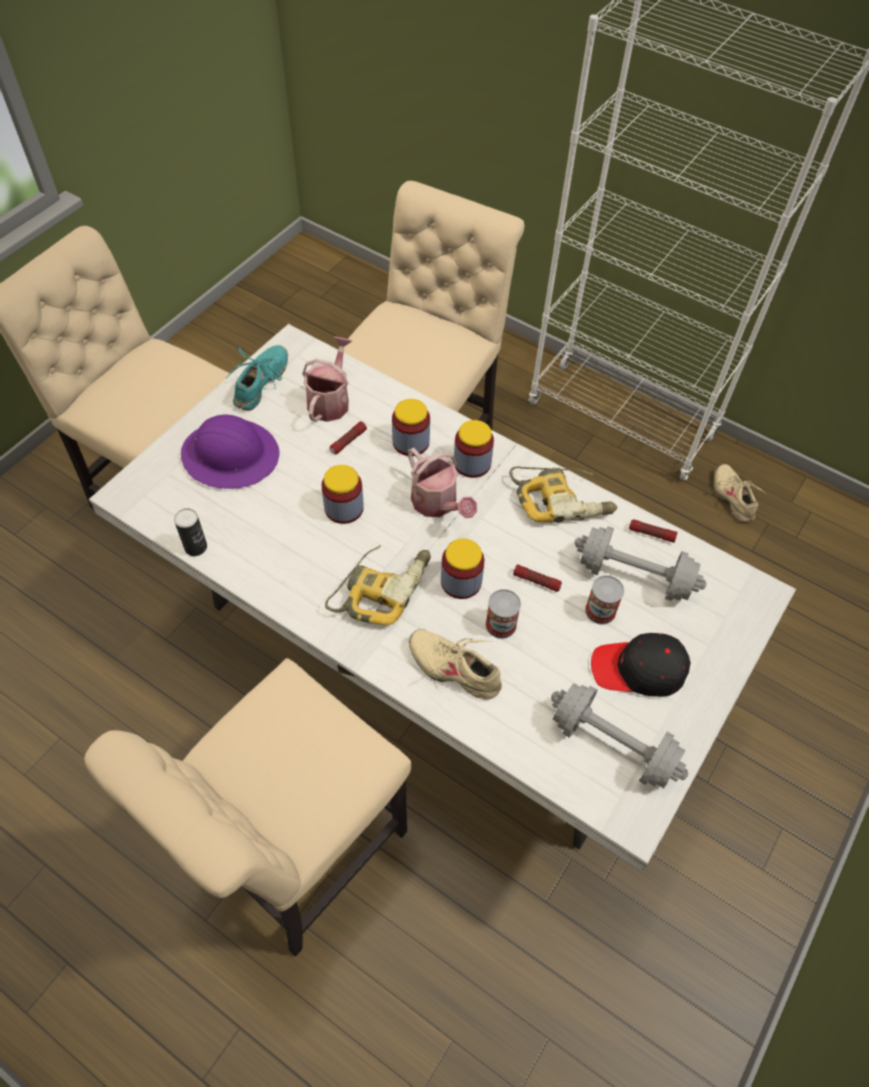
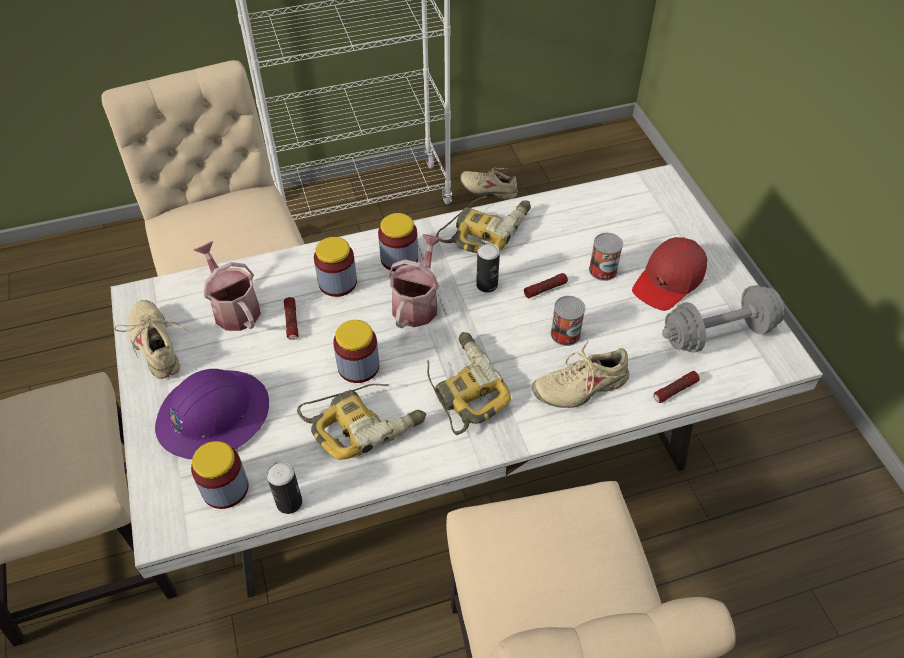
camera: 50 degrees left, 5 degrees down
(262, 383) = (157, 345): turquoise shoe -> beige shoe
(296, 545) = (364, 423): none -> power drill
(438, 504) = (417, 303): watering can -> watering can turned 75 degrees counterclockwise
(461, 581) = (504, 334): jar -> jar (225, 488)
(501, 538) = (487, 285): none -> can
(634, 576) = (590, 234): grey dumbbell -> none
(638, 670) = (668, 281): black cap -> red cap
(651, 534) = (563, 202): flashlight -> flashlight (675, 391)

